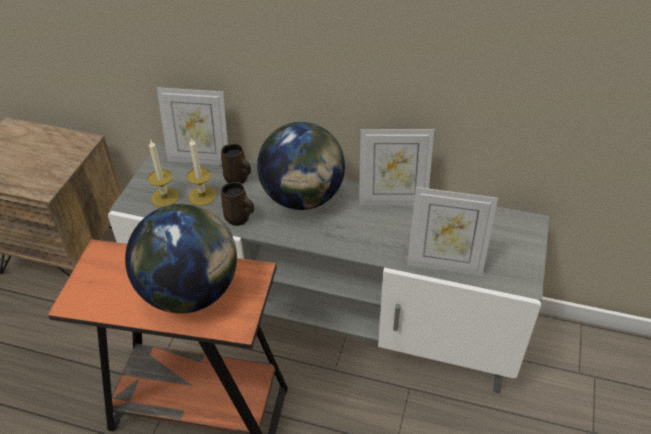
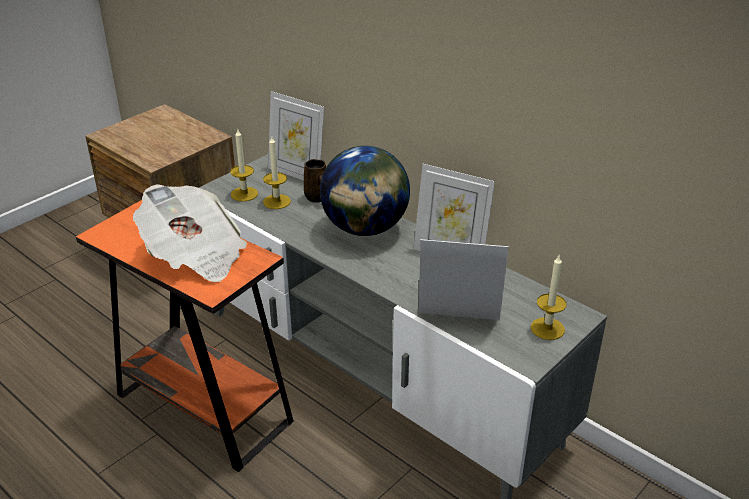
camera: 25 degrees right, 10 degrees down
(191, 292) = (195, 255): globe -> newspaper
(239, 218) = (294, 227): brown mug -> none
(444, 265) = (458, 321): picture frame -> picture frame turned 150 degrees clockwise
(516, 245) = (547, 328): none -> candle

